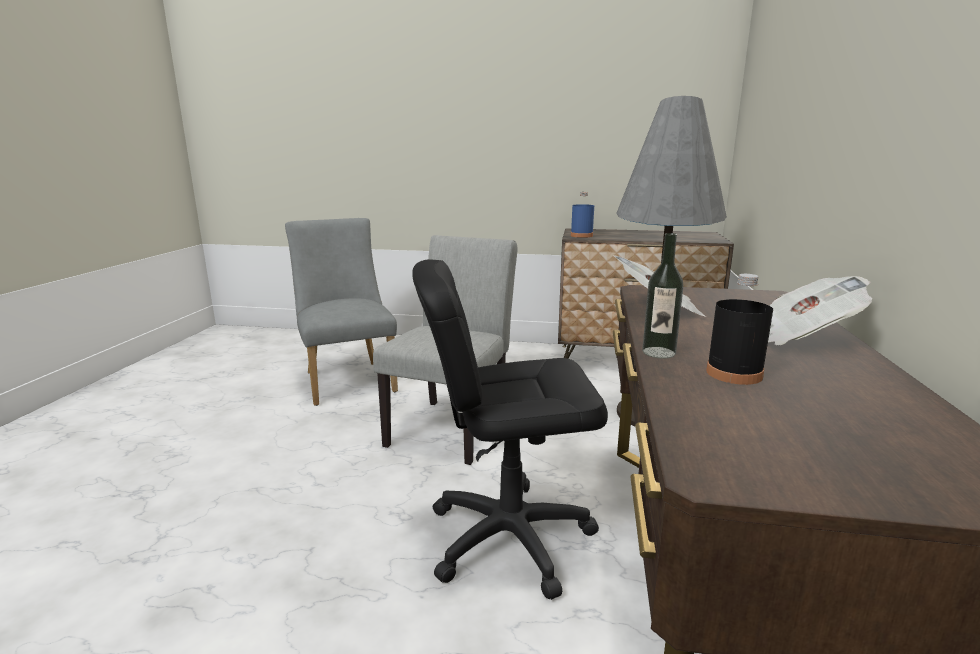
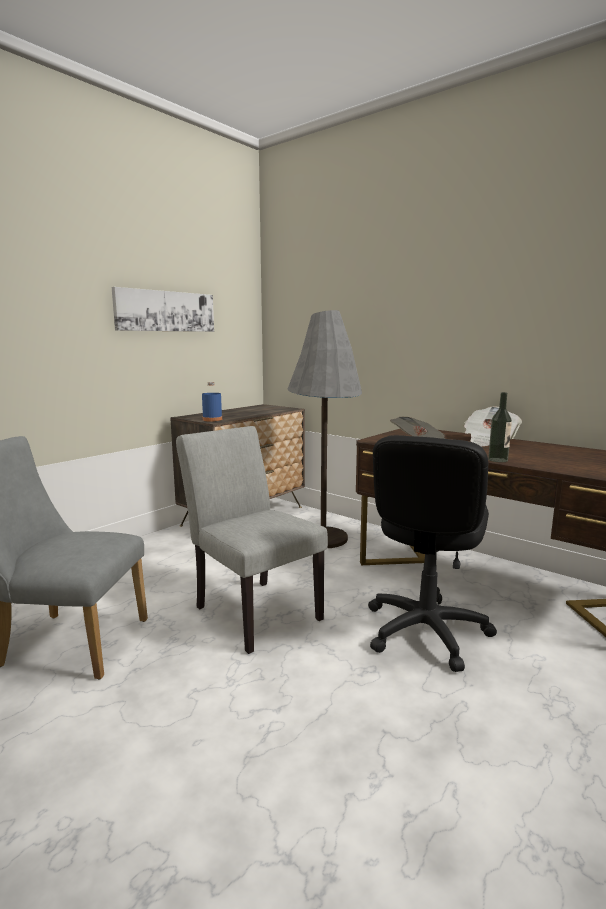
camera: 60 degrees left, 5 degrees down
(576, 110) = (165, 311): none -> picture
(734, 373) = (535, 457): black bottle -> none

